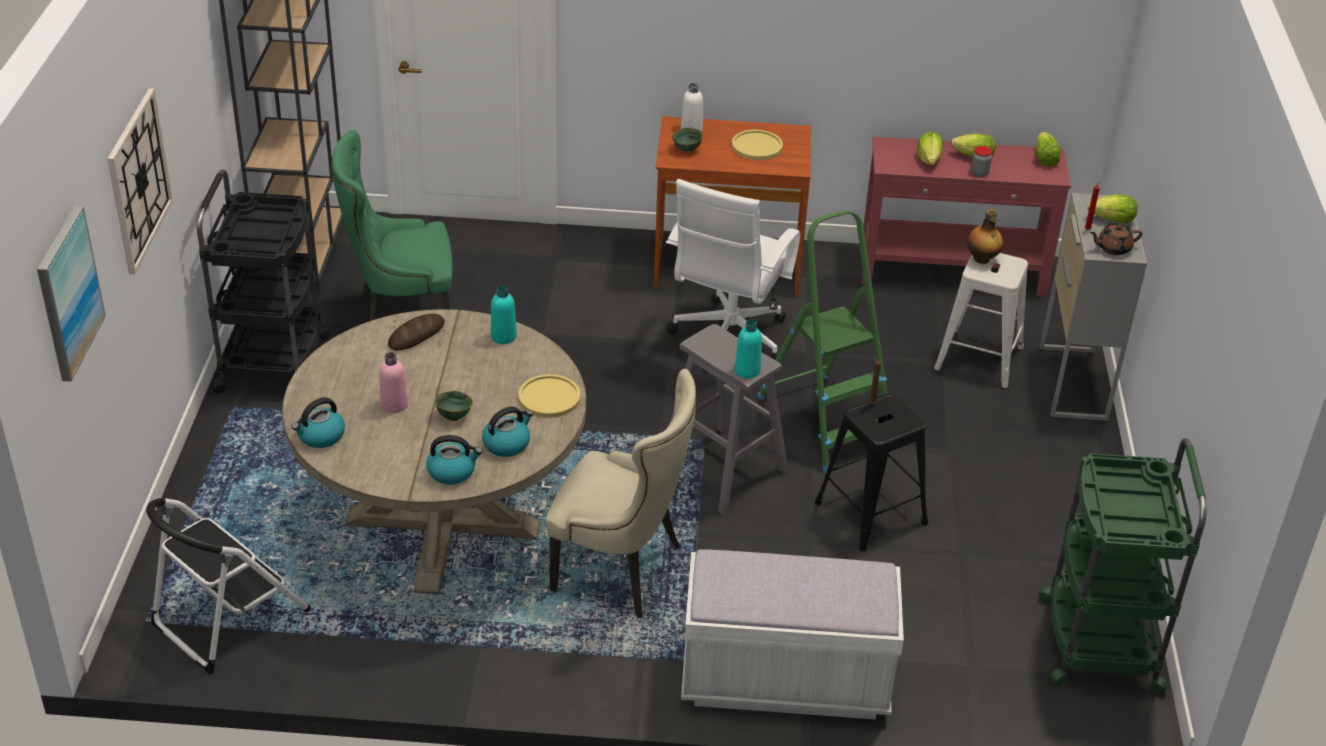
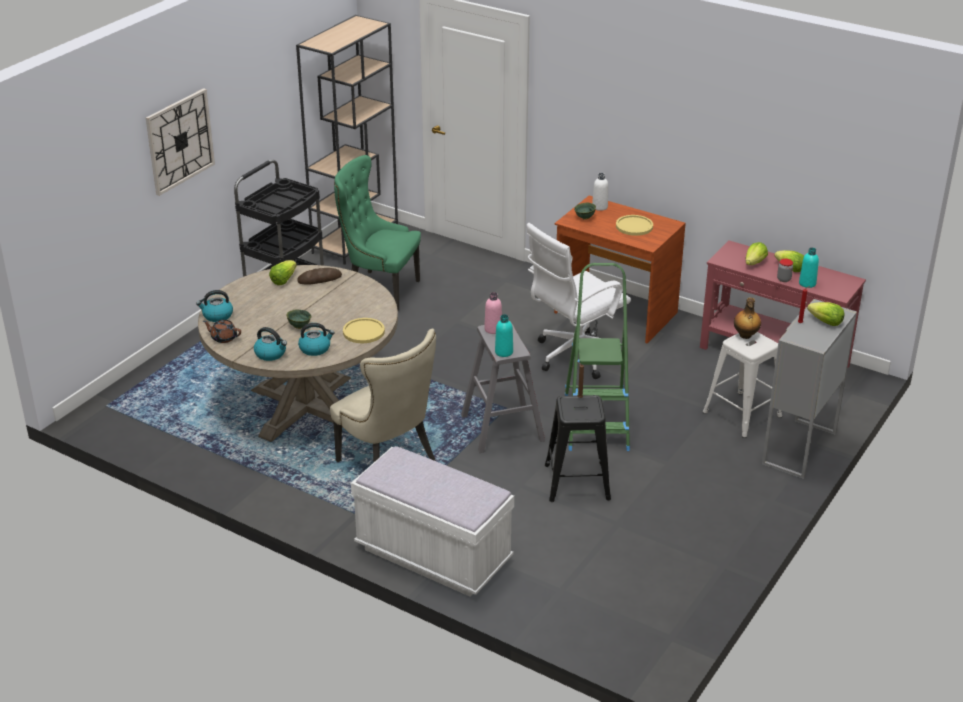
camera: 30 degrees right, 5 degrees down
(68, 293) = (84, 184): picture -> none
(226, 619) = (147, 418): step ladder -> none
(394, 405) = (272, 311): pink bottle -> pink bottle (493, 329)
(503, 336) = (369, 293): turquoise bottle -> turquoise bottle (807, 283)
(1044, 158) = (843, 282): lettuce -> lettuce (283, 280)
(1099, 643) = (663, 607): green cart -> none
(1113, 248) = (807, 339): brown teapot -> brown teapot (223, 338)

